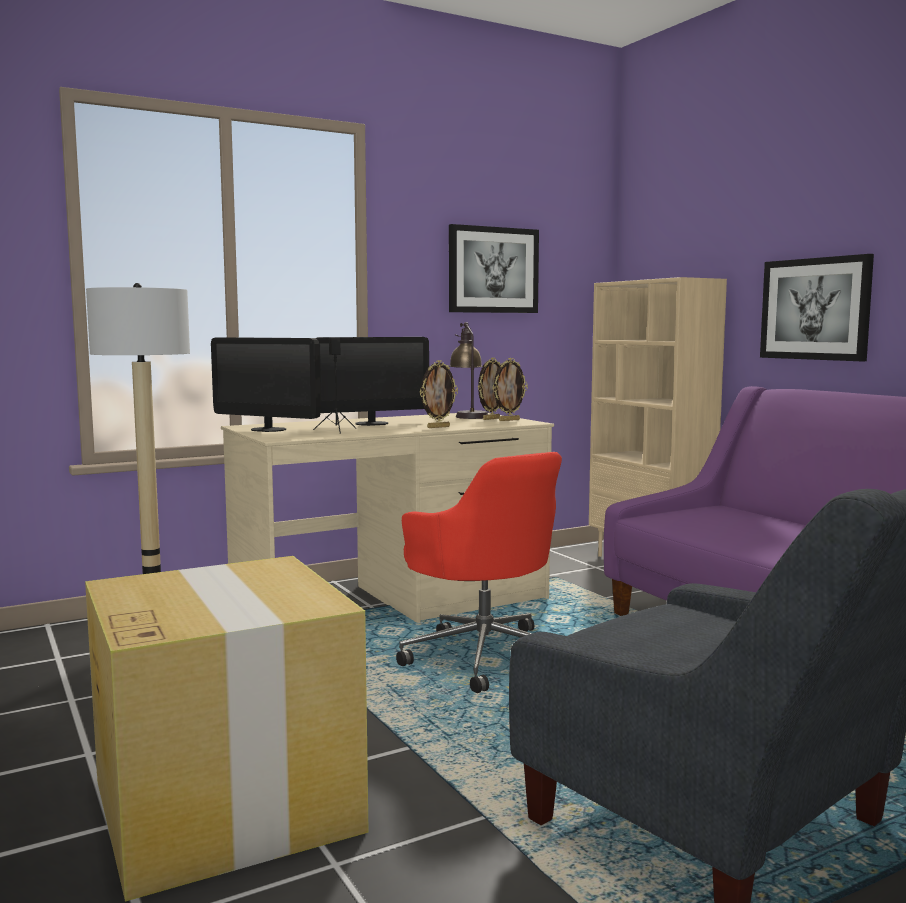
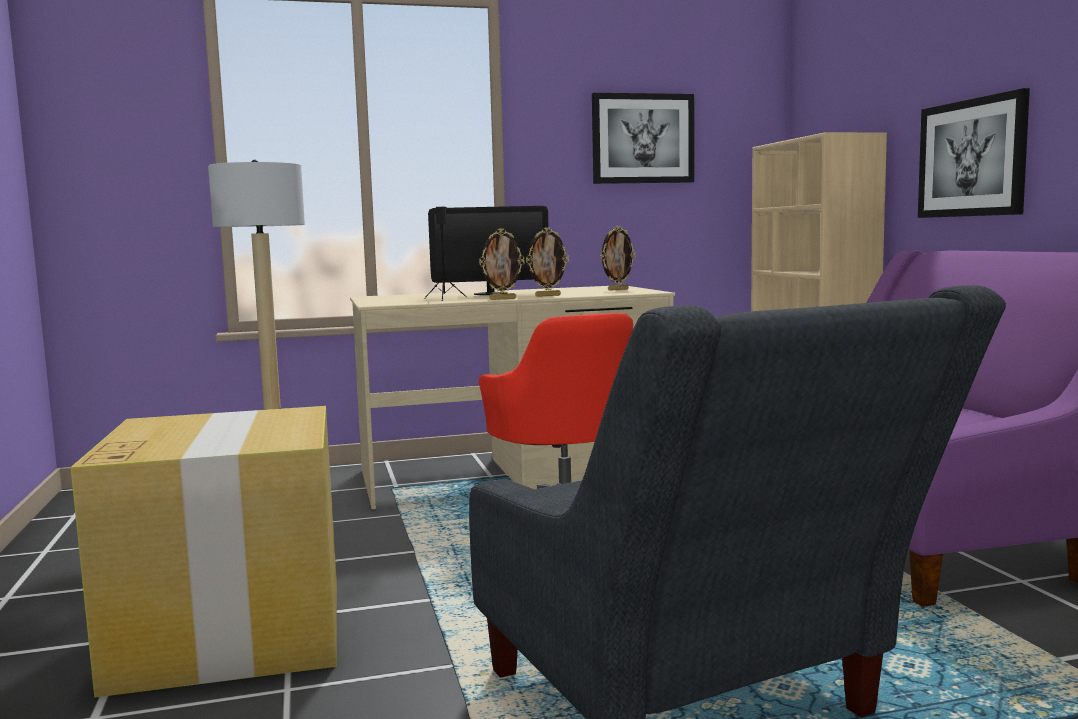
camera: 15 degrees right, 0 degrees up
(268, 429) = (384, 298): monitor -> none
(468, 415) = (602, 287): table lamp -> none
(509, 420) = (633, 290): picture frame -> picture frame (502, 299)

